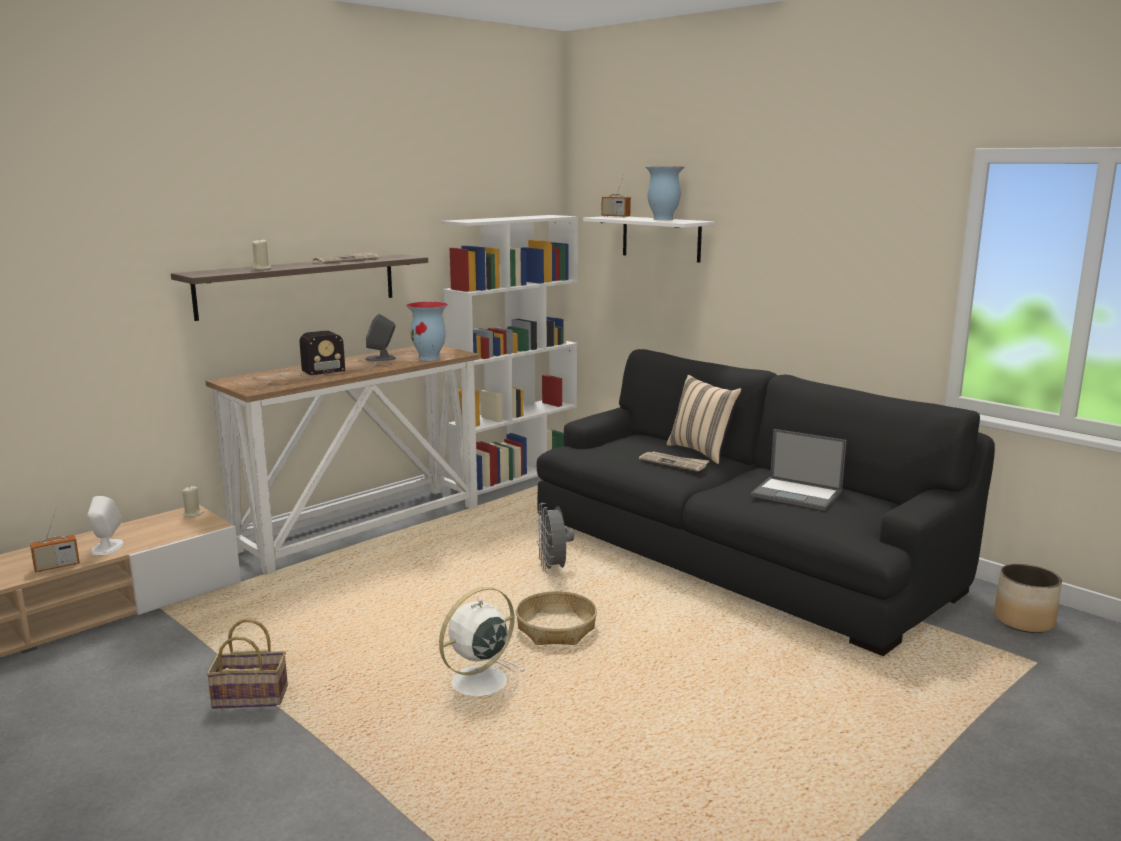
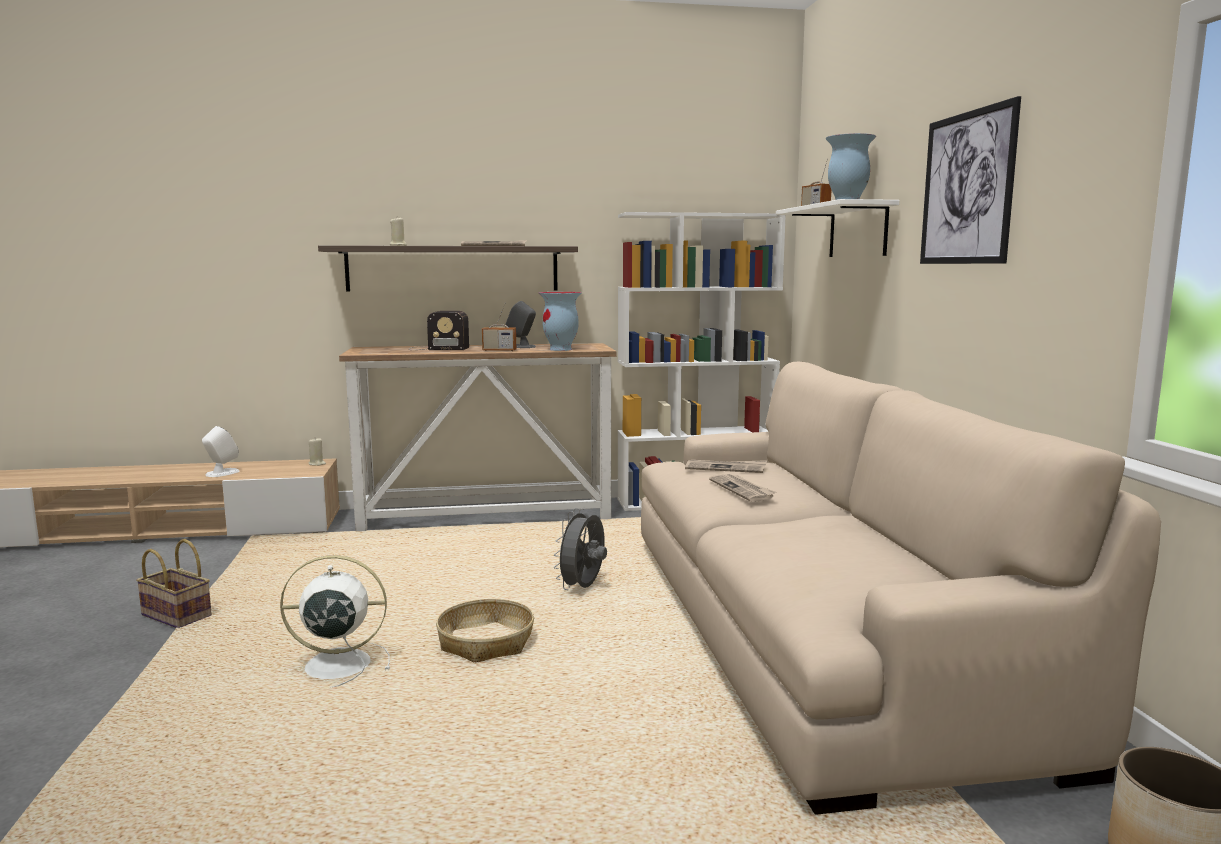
camera: 35 degrees right, 5 degrees down
(57, 566) = (171, 477): radio -> radio (499, 350)
(627, 446) = (726, 468): none -> newspaper
(702, 452) = (802, 486): beige pillow -> none
(736, 555) = (810, 630): black sofa -> beige sofa
(792, 225) = (966, 188): none -> picture
(797, 494) = (827, 547): laptop -> none

